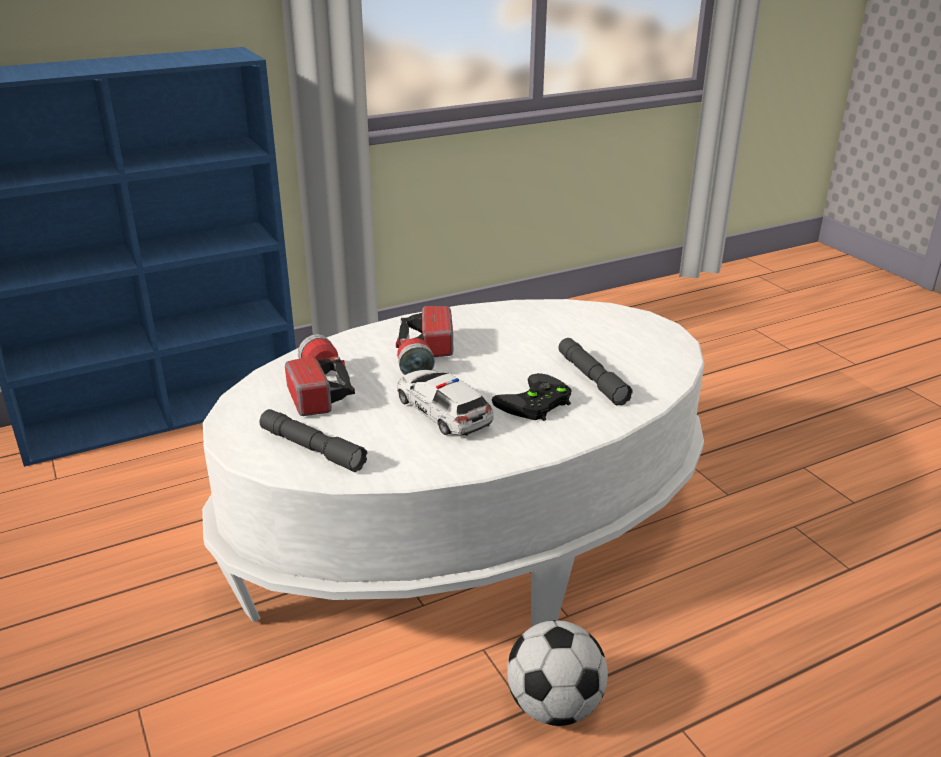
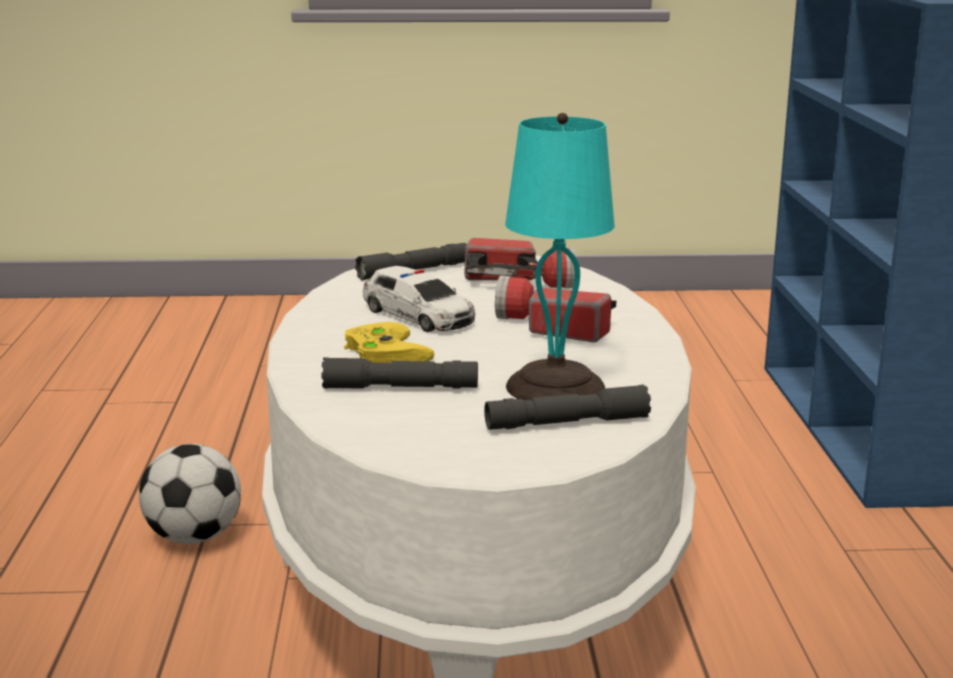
camera: 115 degrees right, 10 degrees down
(442, 411) = (419, 316): toy car -> toy car turned 60 degrees clockwise
(534, 404) = (382, 351): black game controller -> yellow game controller
(537, 333) = (556, 388): none -> turquoise table lamp
(585, 321) = (567, 423): none -> grey flashlight

